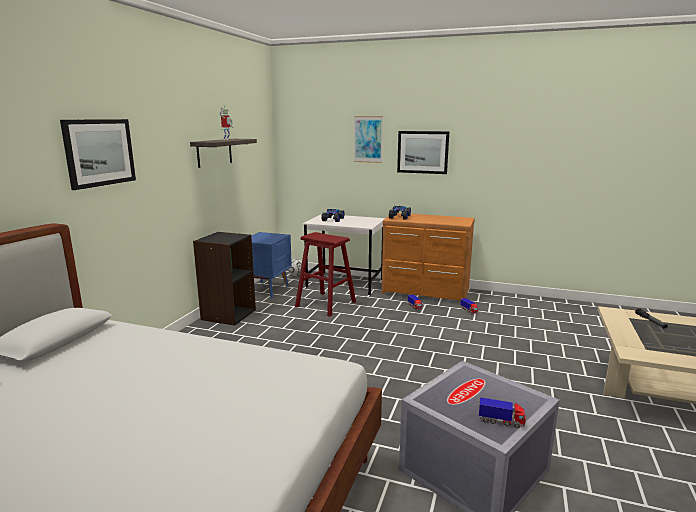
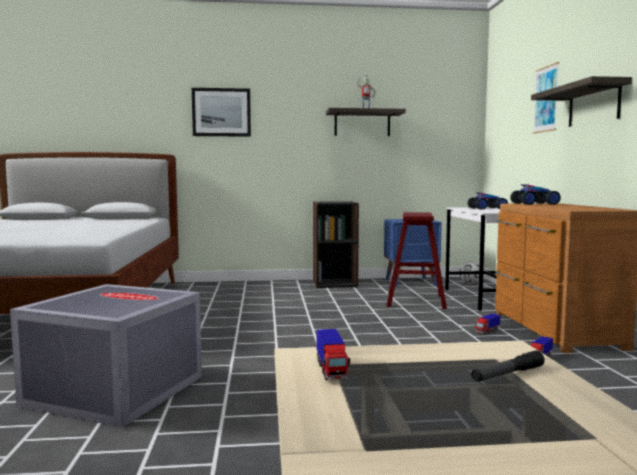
camera: 65 degrees right, 10 degrees down
(422, 152) = (594, 105): picture -> shelf
(501, 421) = (66, 306): toy truck -> toy truck (331, 370)

